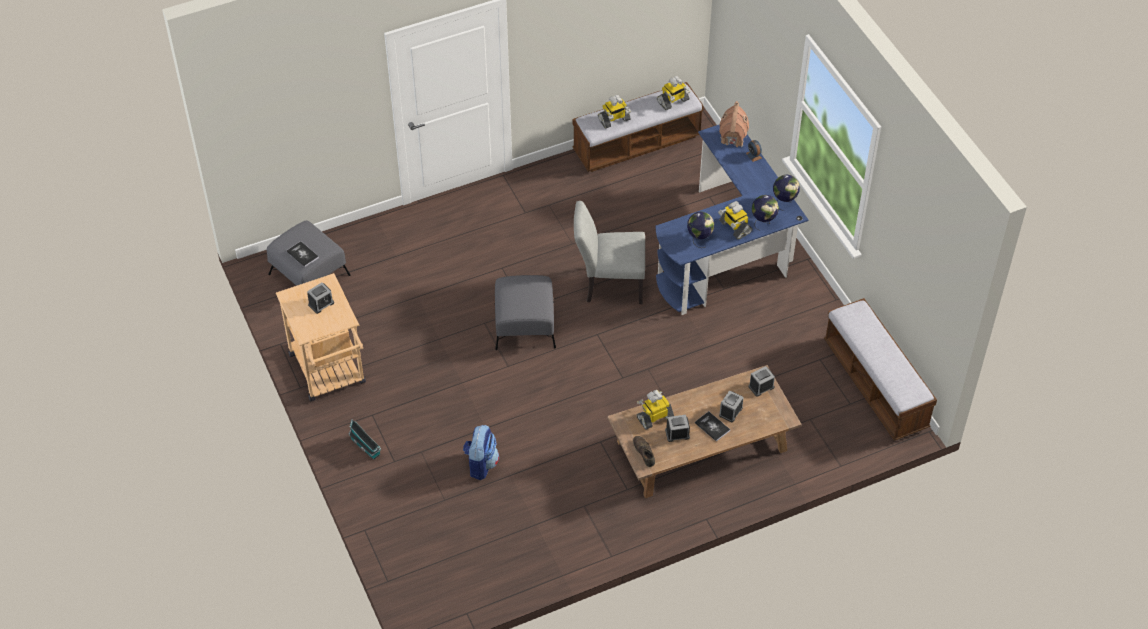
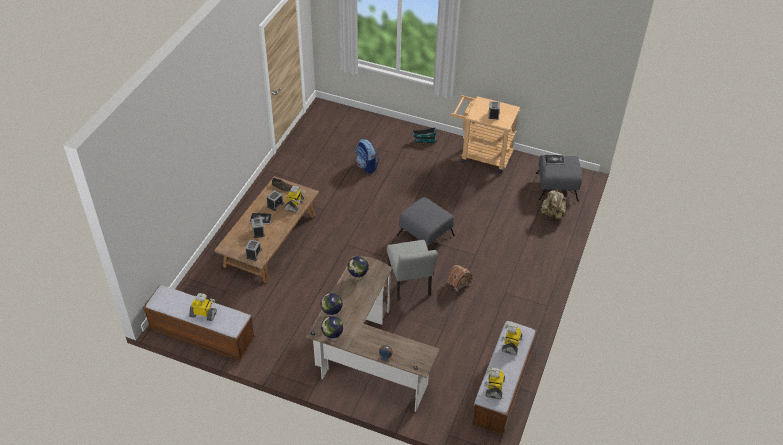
camera: 135 degrees right, 5 degrees down
(364, 249) = (552, 215): none -> beige backpack
(608, 284) = (410, 286): grey chair -> grey chair turned 120 degrees clockwise
(728, 252) = (365, 355): blue desk -> brown desk
(732, 137) = (412, 360): toy house -> toy house (458, 283)
(734, 227) = (345, 299): toy robot -> toy robot (203, 314)

